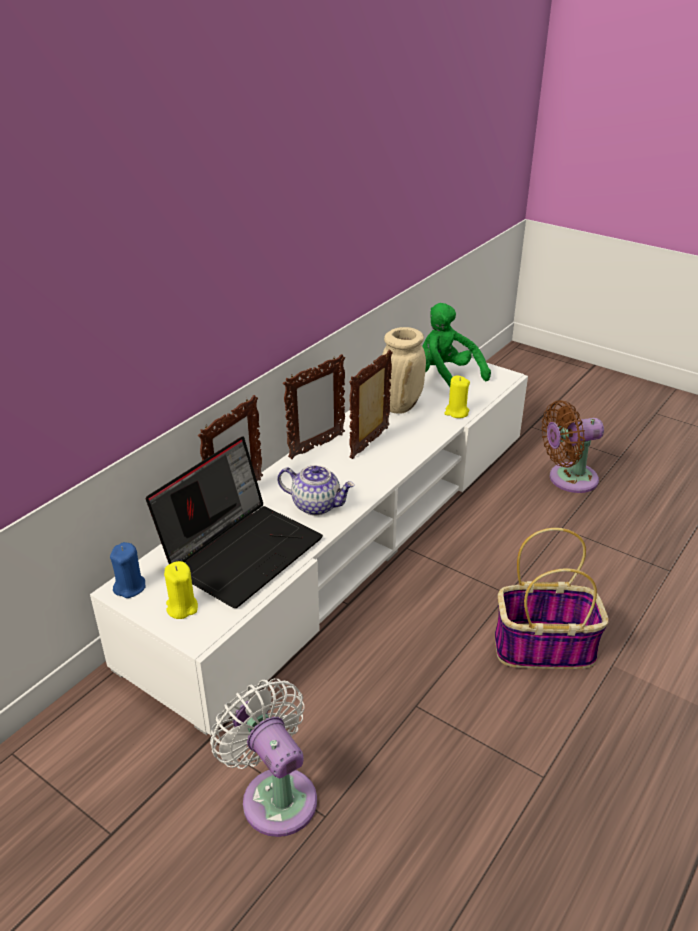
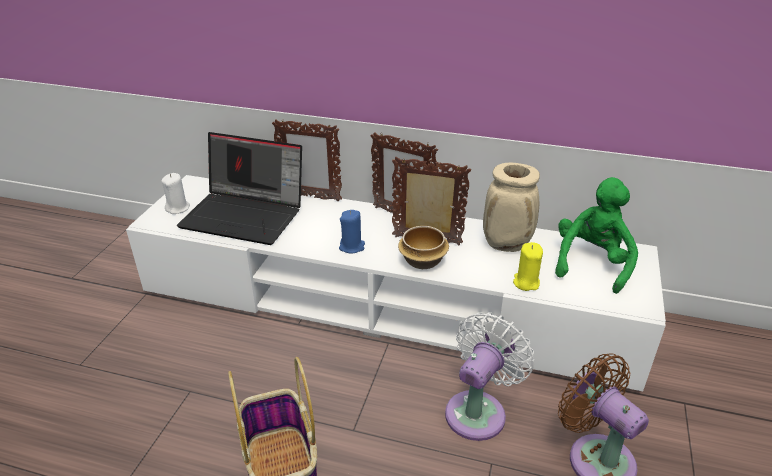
camera: 70 degrees right, 0 degrees up
(130, 587) = (195, 185): blue candle -> blue candle (352, 247)
(182, 607) = (178, 208): yellow candle -> white candle
(275, 795) = (98, 336): white fan -> white fan (478, 410)
(317, 505) = (317, 234): teapot -> none
(401, 452) = (424, 261): none -> bowl

